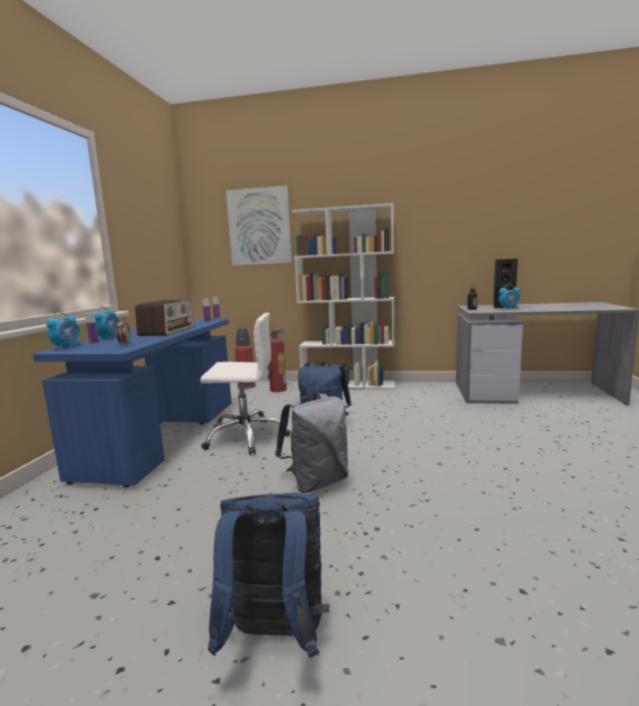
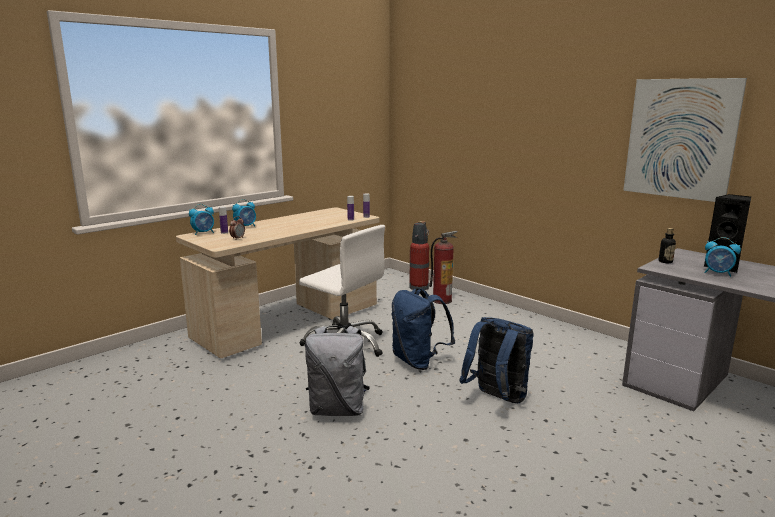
camera: 35 degrees right, 5 degrees up
(164, 437) = (289, 322): blue desk -> beige desk
(167, 331) = (295, 227): radio -> none
(259, 226) = (456, 109): picture -> picture (680, 139)
(275, 638) = (170, 499): blue backpack -> blue backpack (496, 399)
(349, 385) = (522, 316): white bookcase -> none

